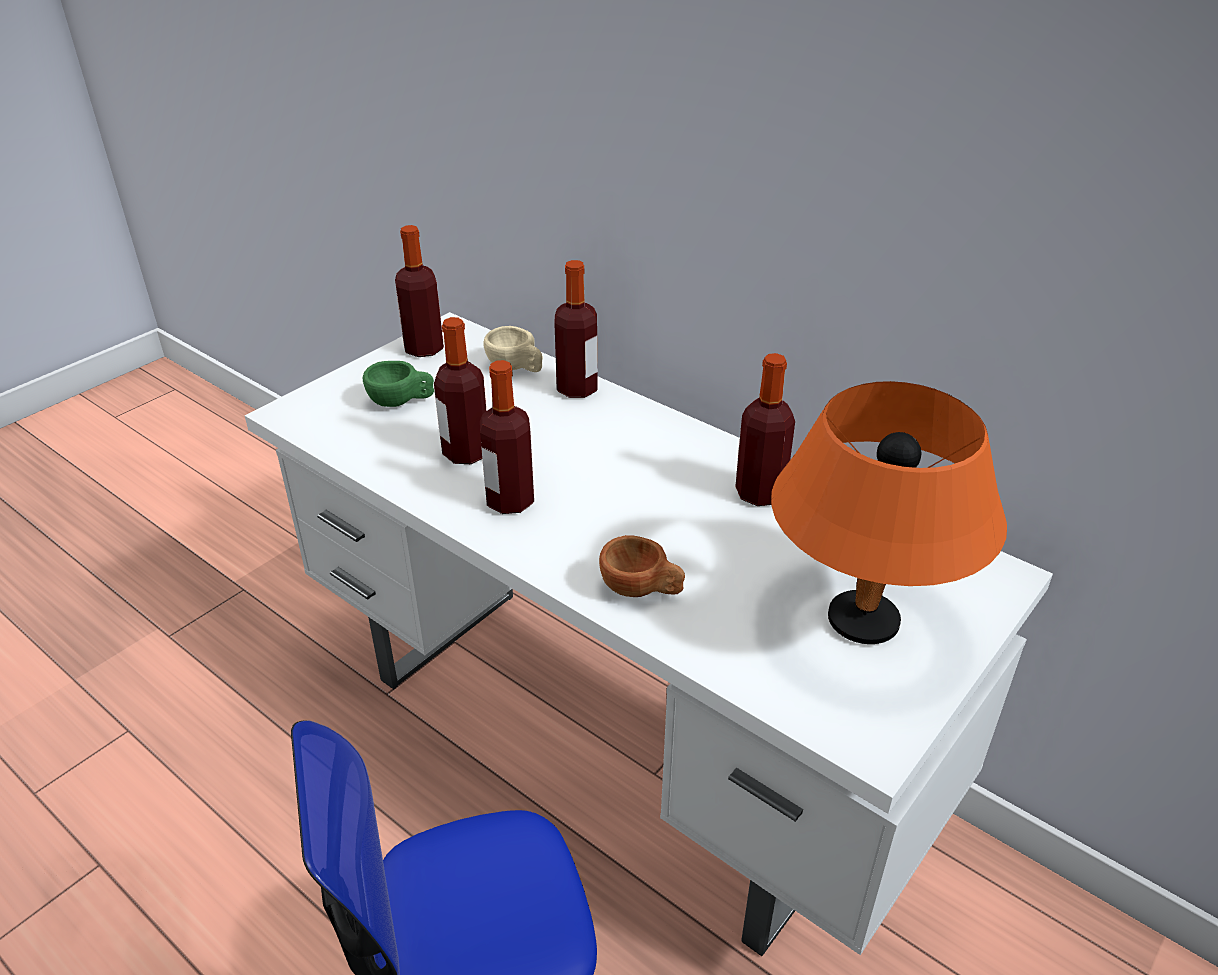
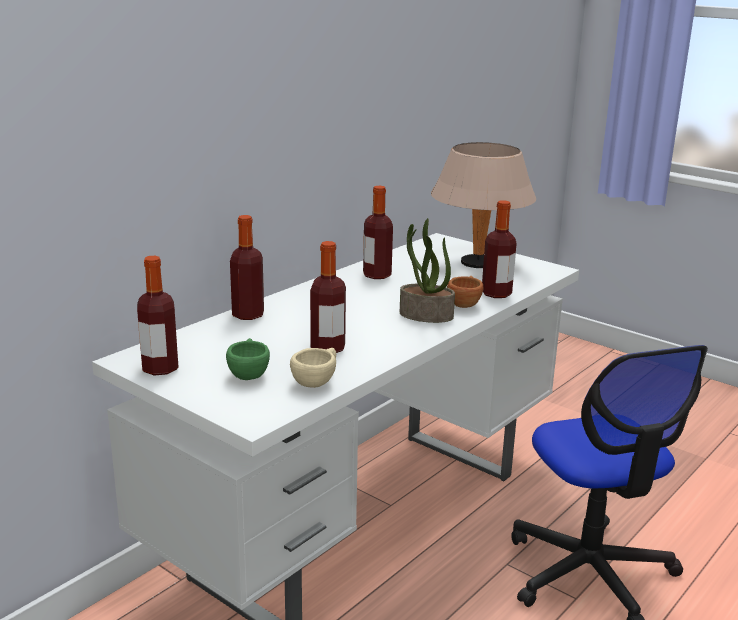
camera: 90 degrees left, 15 degrees down
(510, 501) = (385, 334): bottle -> bottle (496, 294)
(516, 368) = (210, 334): beige cup -> beige cup (317, 381)
(583, 541) = (425, 315): none -> potted plant
(864, 622) = (478, 264): orange table lamp -> beige table lamp

